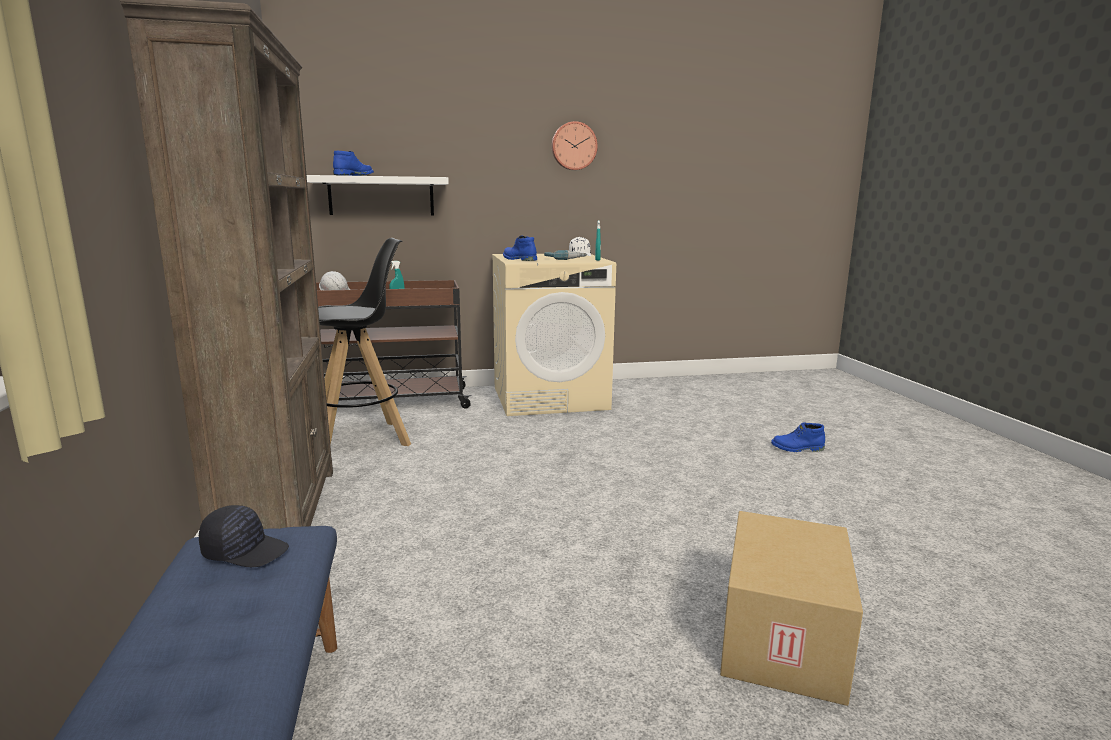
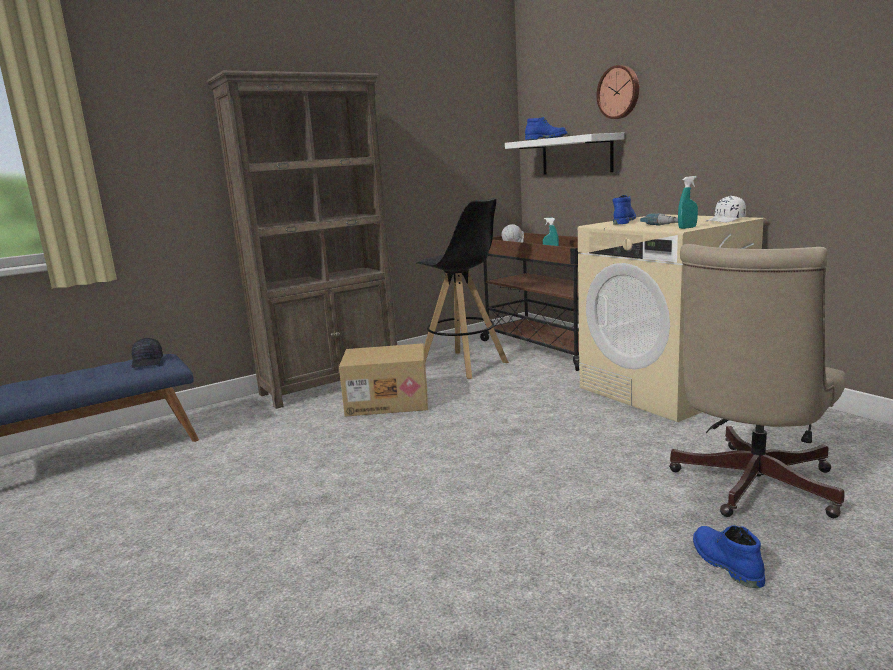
camera: 70 degrees right, 0 degrees up
(573, 146) = (757, 73): wall clock -> wall clock (619, 92)
(717, 421) = (749, 487): none -> beige office chair
(779, 637) = (218, 587): cardboard box -> cardboard box (388, 402)

